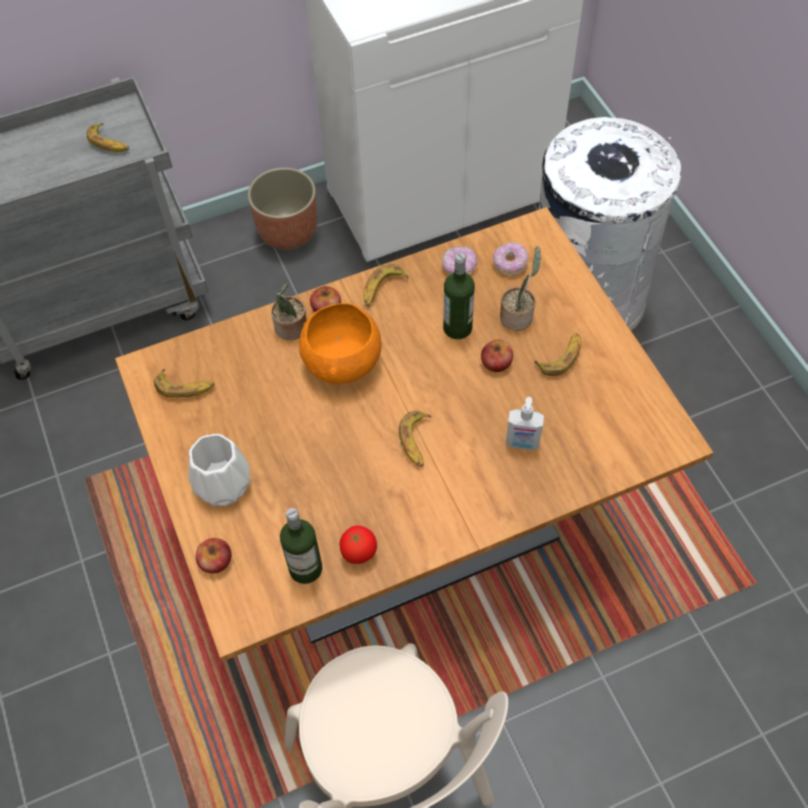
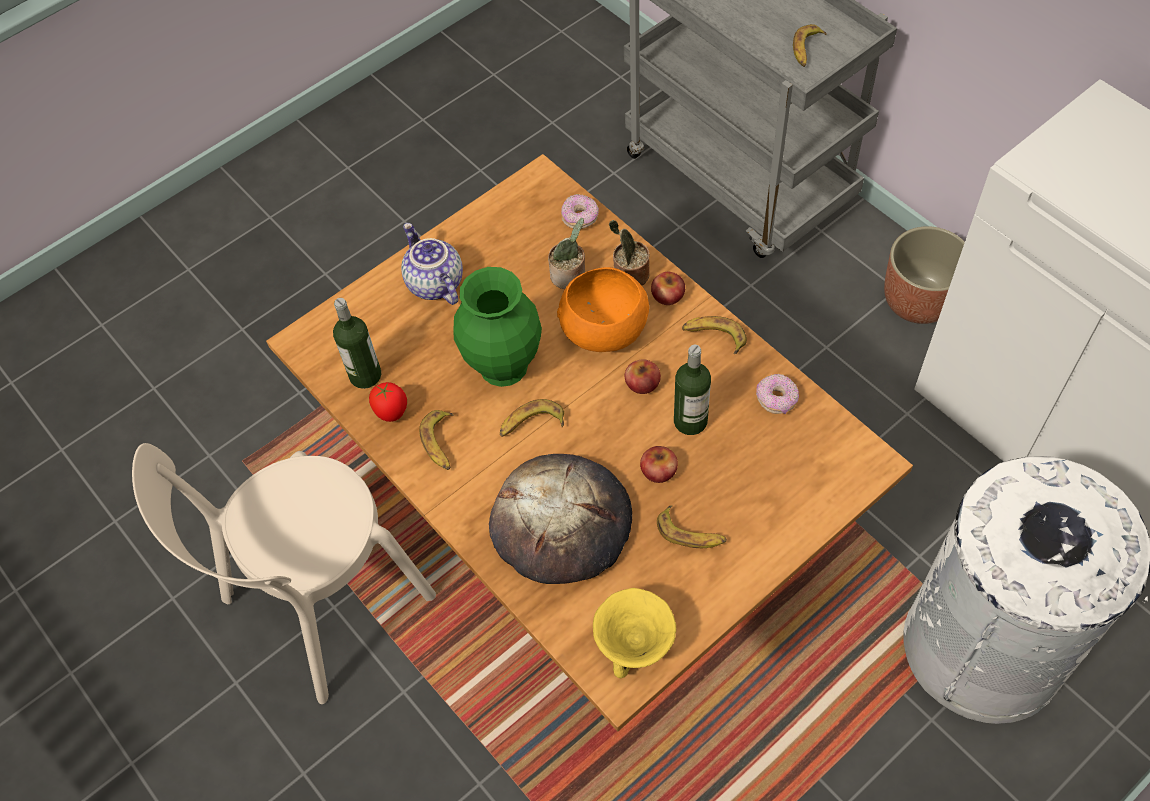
camera: 75 degrees right, 0 degrees up
(185, 387) = (529, 216): banana -> banana (440, 443)
(215, 560) = (355, 304): apple -> apple (642, 383)
(224, 485) = (433, 284): white vase -> teapot
(344, 448) = (504, 364): none -> green vase
(509, 264) = (804, 448): donut -> donut (580, 218)
(518, 316) = (731, 476): potted plant -> potted plant (570, 276)
(522, 443) = (562, 522): soap dispenser -> bread
(647, 421) = (635, 645): none -> yellow bowl

